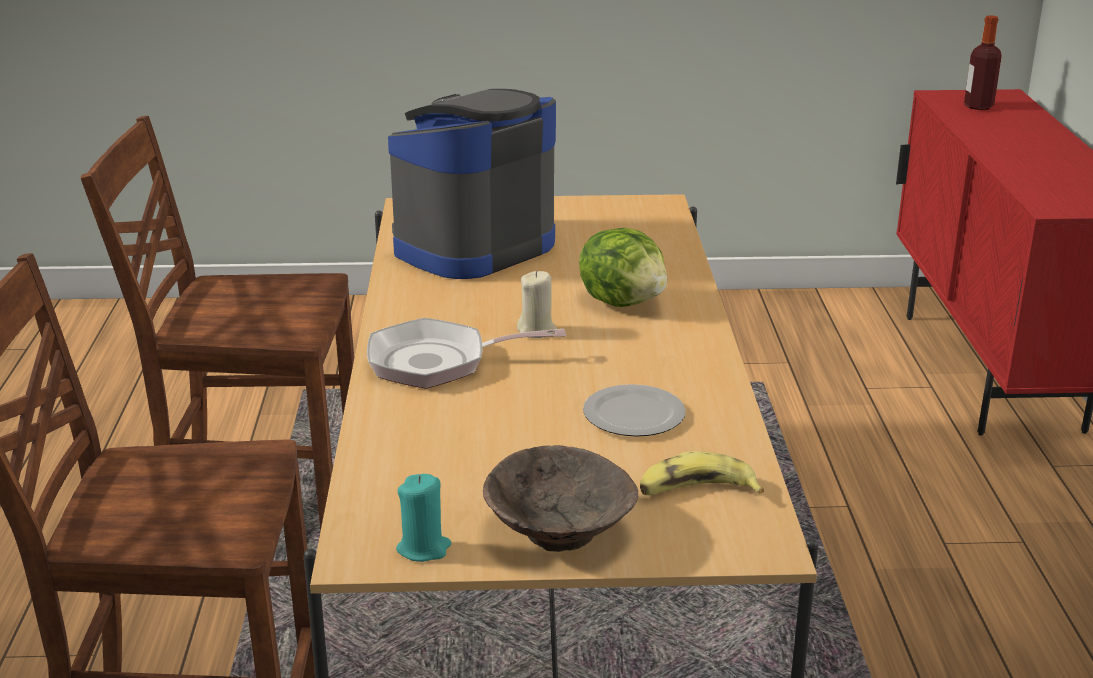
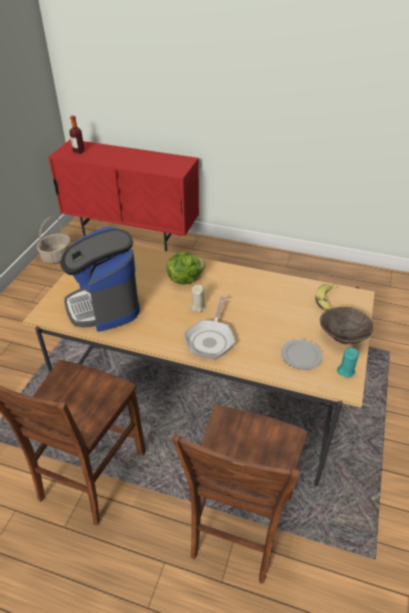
camera: 70 degrees left, 15 degrees up
(635, 415) = (274, 300): plate -> plate (301, 355)
(811, 308) = (57, 256): none -> basket

